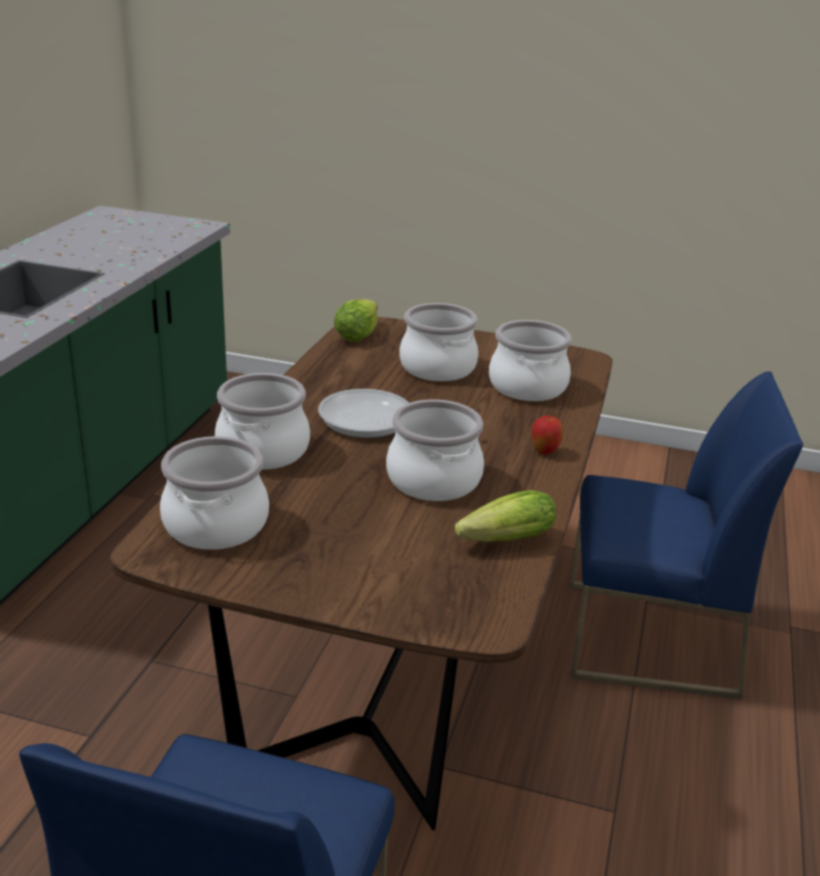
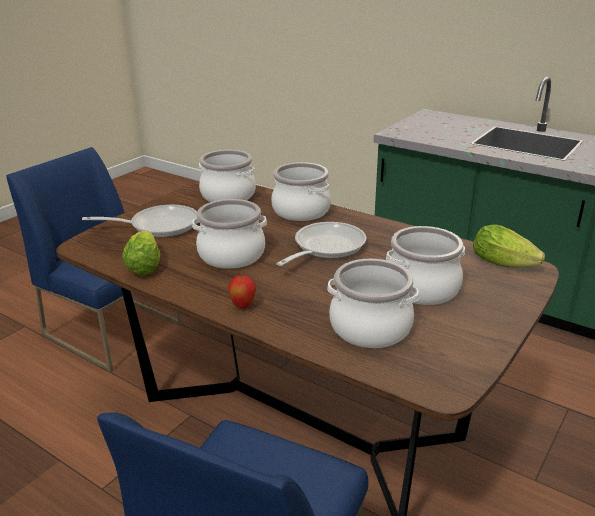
camera: 110 degrees right, 0 degrees up
(372, 566) = (158, 226): none -> frying pan

